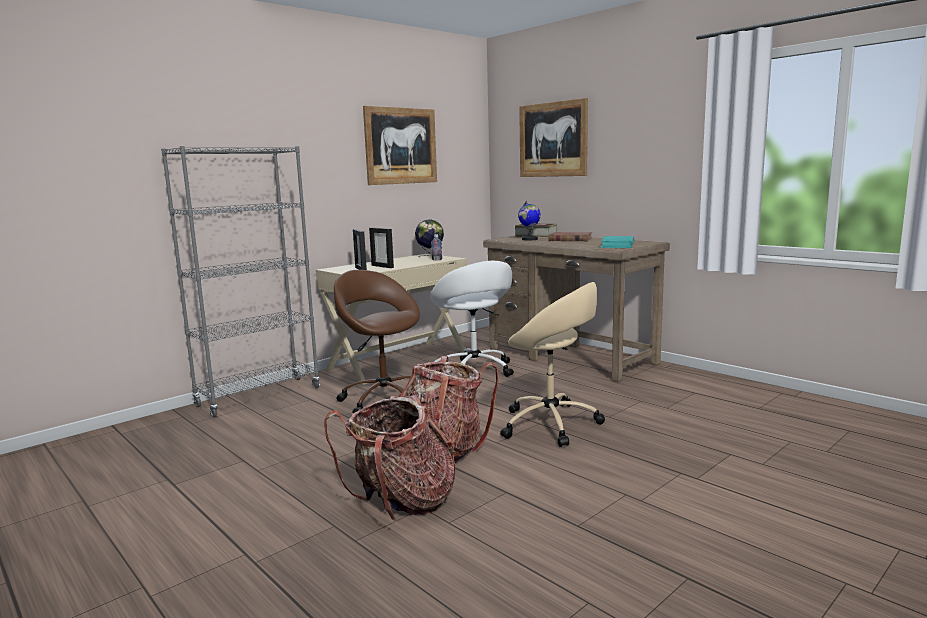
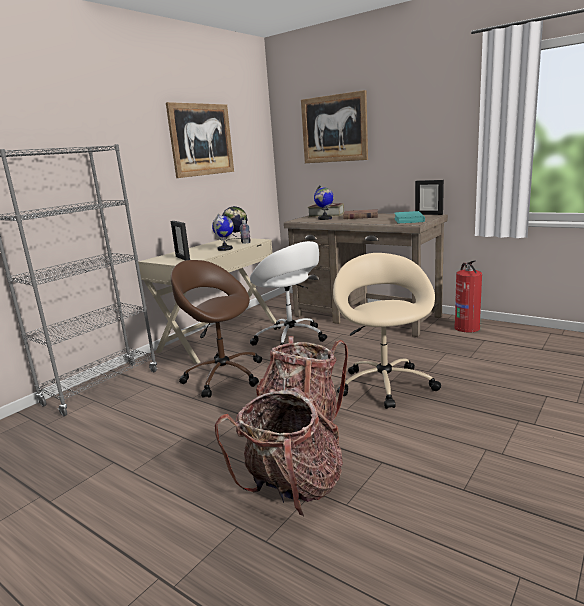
camera: 10 degrees left, 5 degrees up
(383, 266) = (201, 253): picture frame -> picture frame (429, 214)
(410, 264) = (225, 249): none -> globe
(552, 424) = (385, 385): beige office chair -> beige office chair turned 120 degrees counterclockwise
(682, 378) = (466, 327): none -> fire extinguisher

